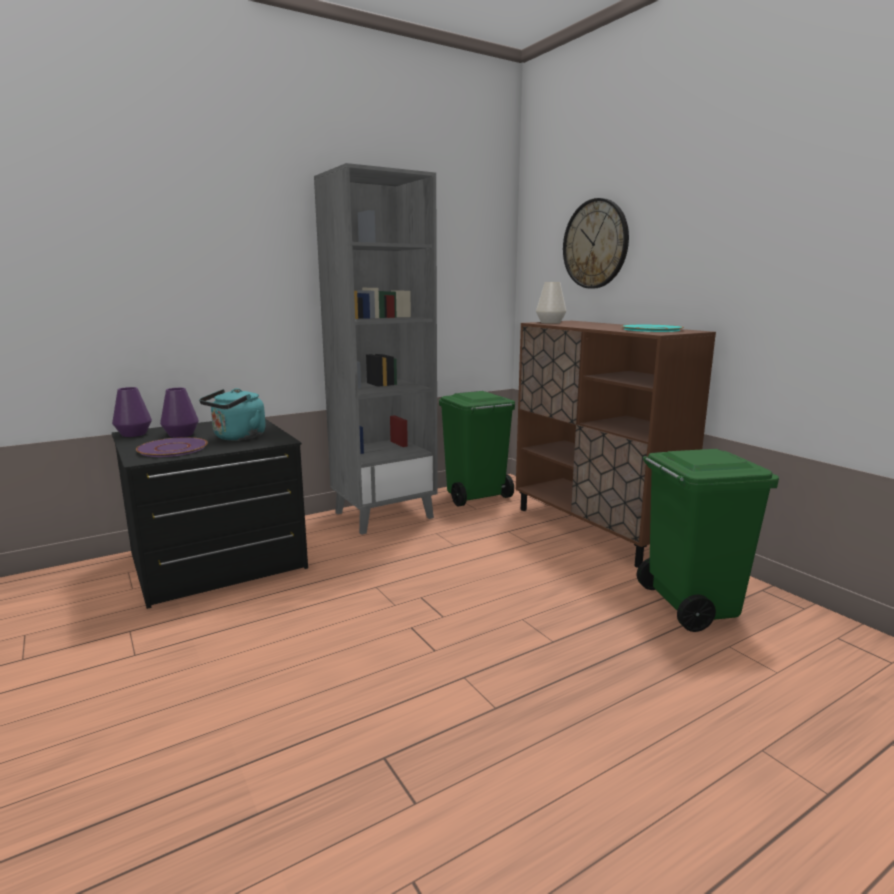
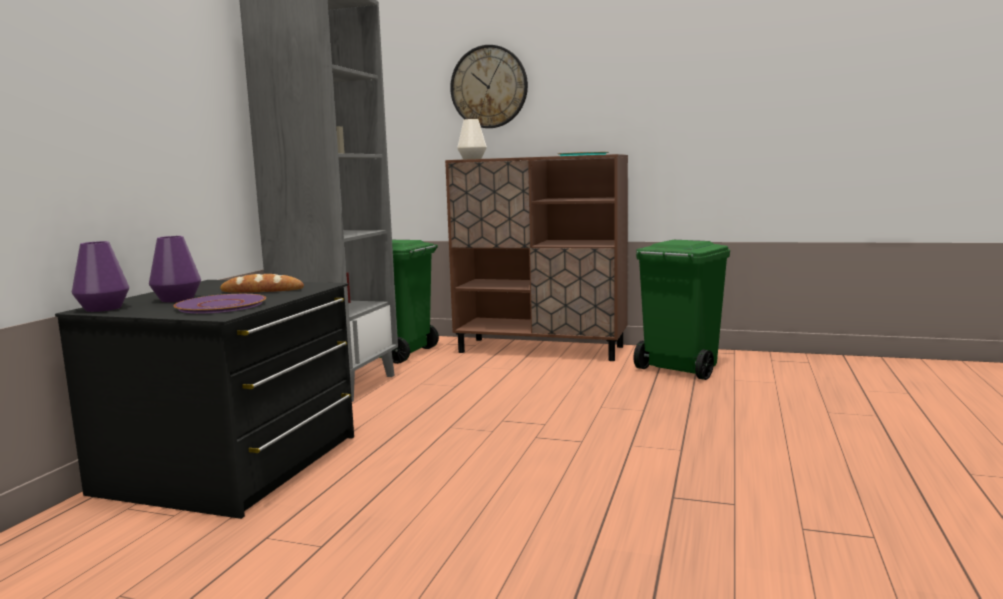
camera: 40 degrees left, 5 degrees down
(237, 437) = (262, 290): turquoise kettle -> bread

